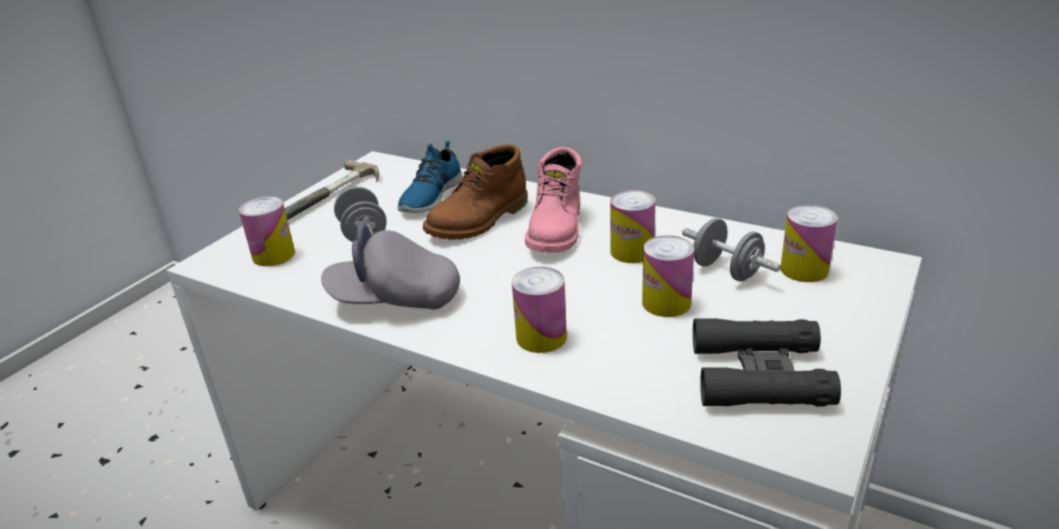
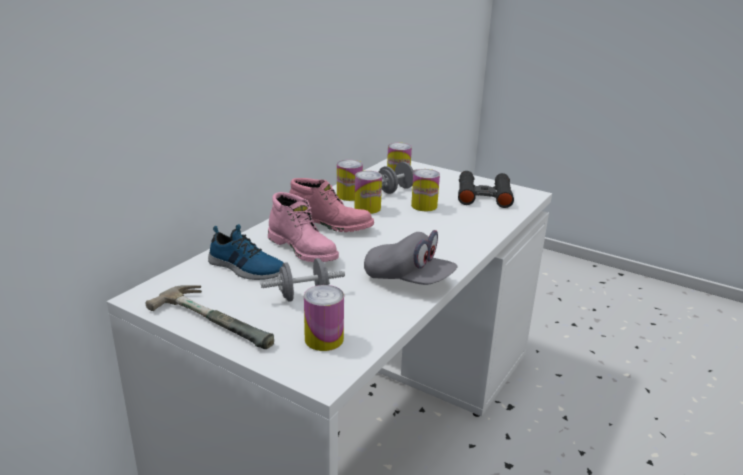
camera: 90 degrees left, 5 degrees down
(395, 299) = (408, 280): grey cap -> grey cap turned 60 degrees counterclockwise
(479, 221) = (304, 249): brown boot -> pink boot
(541, 337) = (454, 237): can -> can (349, 195)

